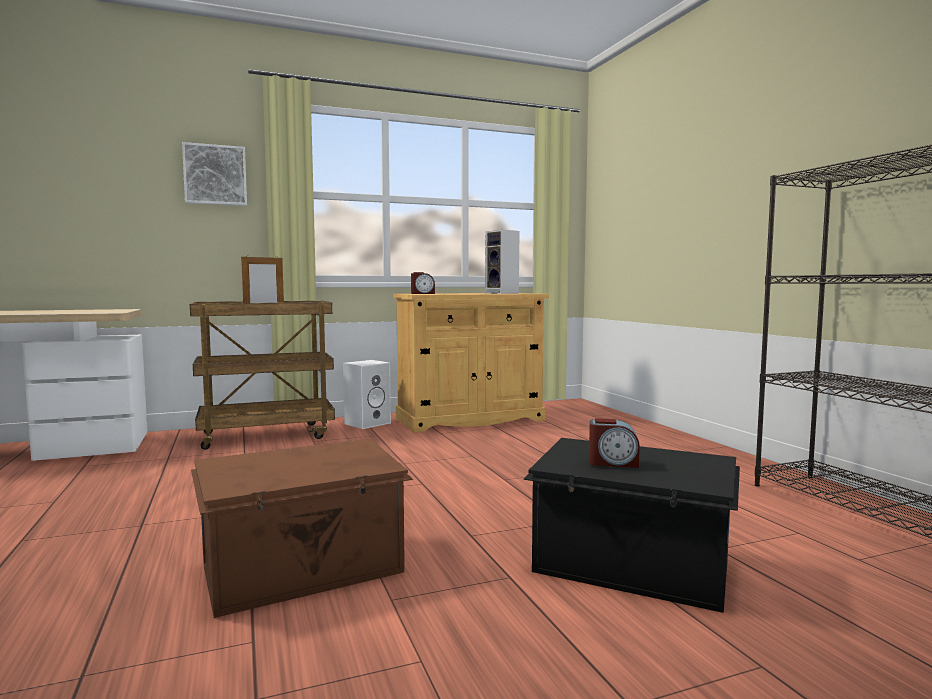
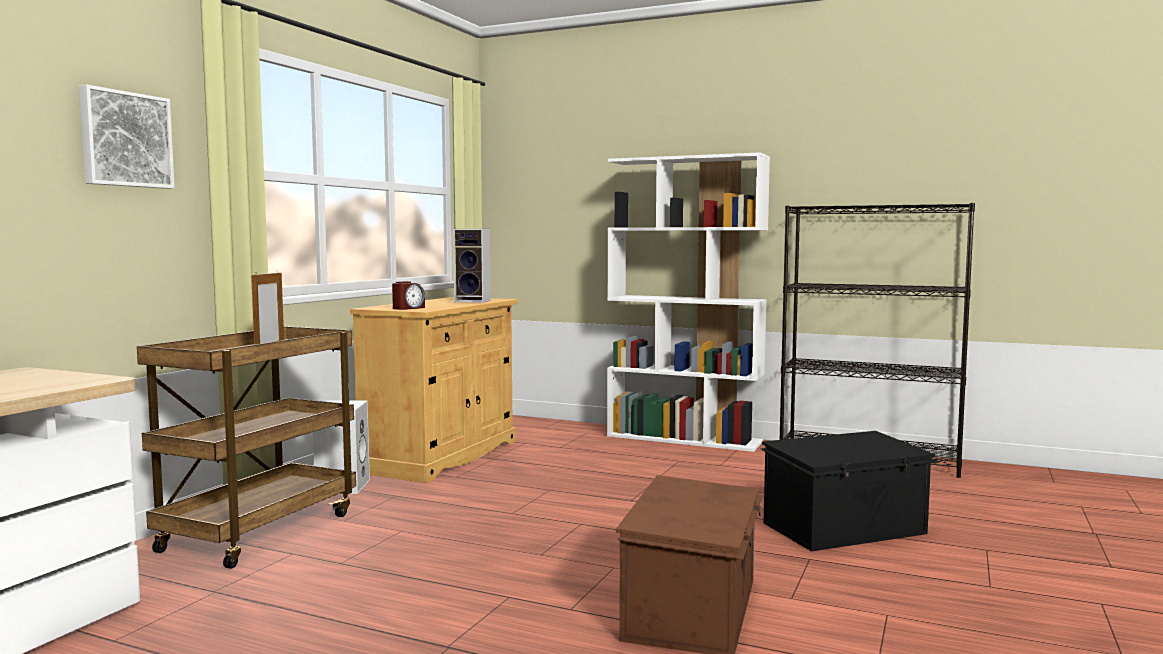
camera: 45 degrees left, 0 degrees up
(613, 463) = (840, 450): alarm clock -> none
(697, 447) = (685, 439): none -> white bookcase

